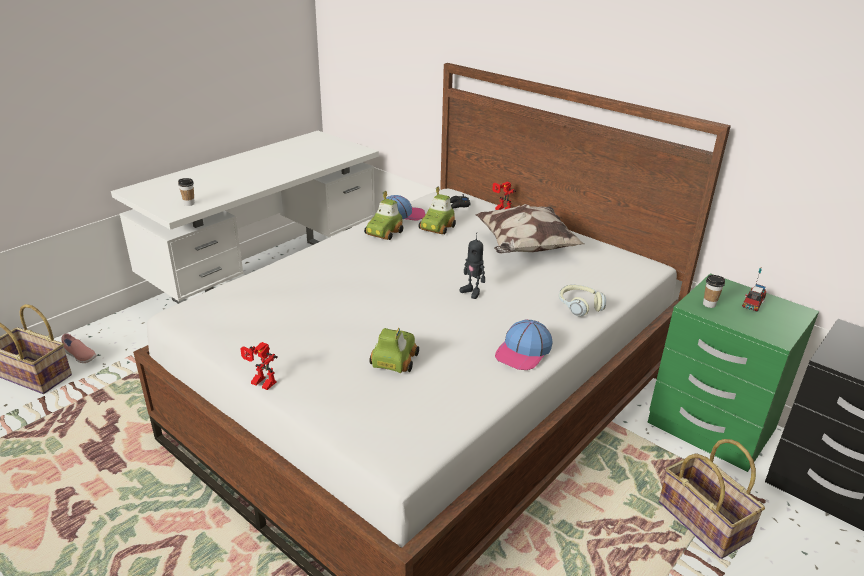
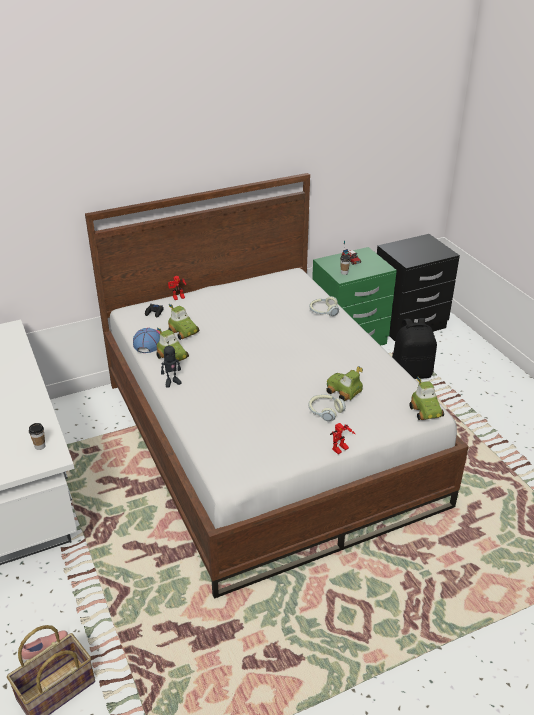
camera: 65 degrees left, 5 degrees up
(340, 354) = (325, 411): none -> headphones
(395, 453) = (426, 411): none -> toy car
(472, 292) = (284, 343): toy robot -> toy robot (172, 382)
(523, 352) = (359, 345): cap -> none
(525, 248) = (241, 307): pillow -> none
(704, 521) = (411, 372): basket -> black backpack

